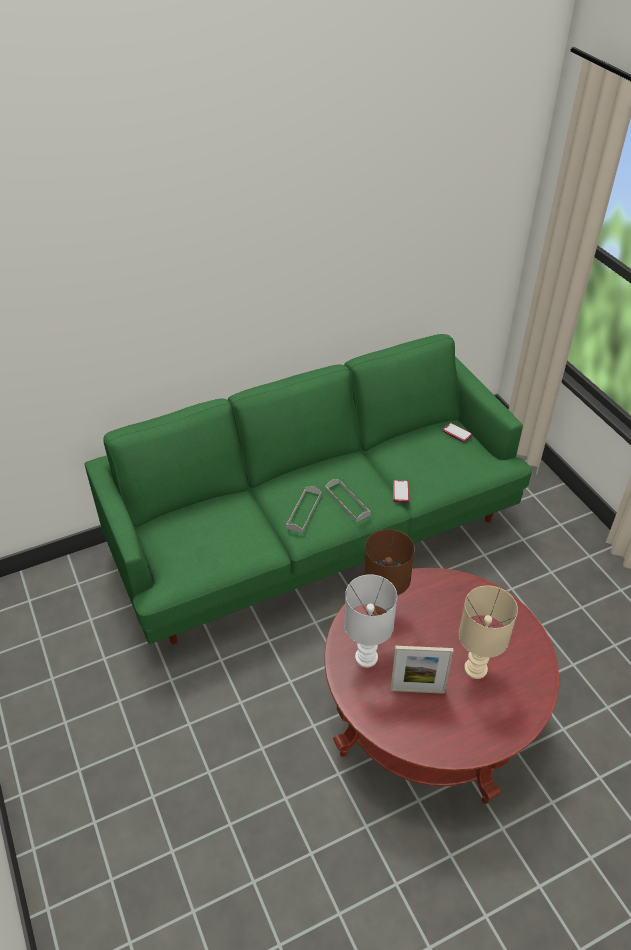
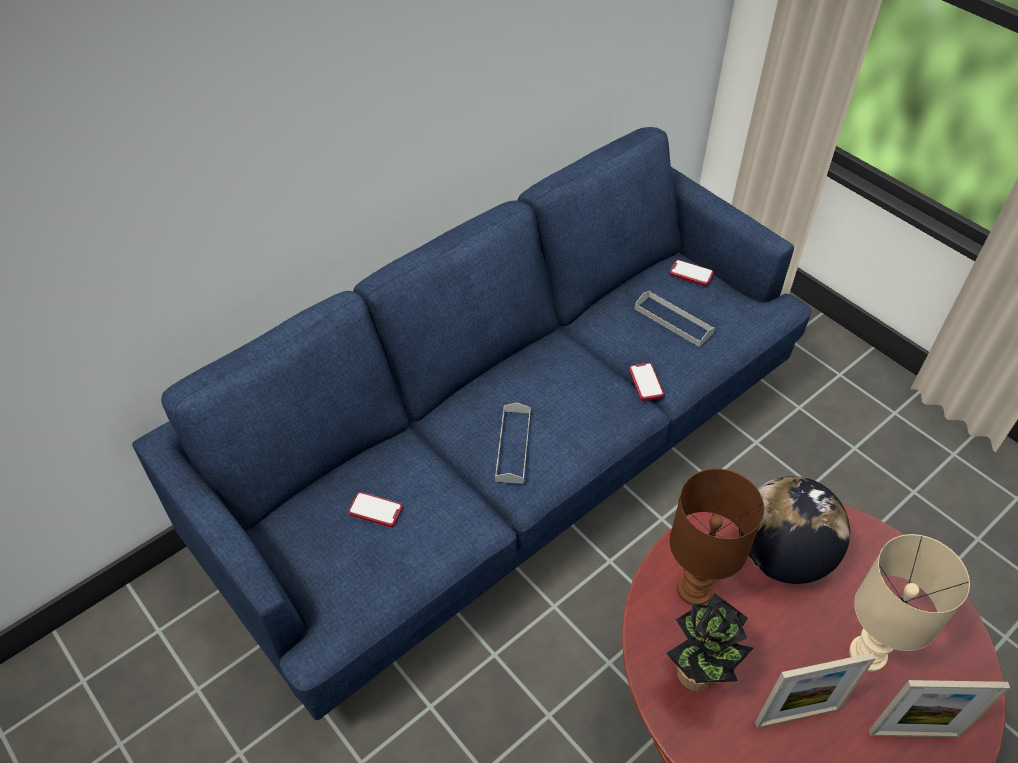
camera: 15 degrees left, 5 degrees up
(211, 530) = (375, 510): none -> phone
(314, 535) = (507, 465): green sofa -> blue sofa
(347, 502) = (574, 416): grey tray -> grey tray (673, 321)
(365, 658) = (697, 679): white table lamp -> potted plant
(445, 605) = (781, 556): none -> globe
(485, 716) = (914, 733): none -> picture frame

